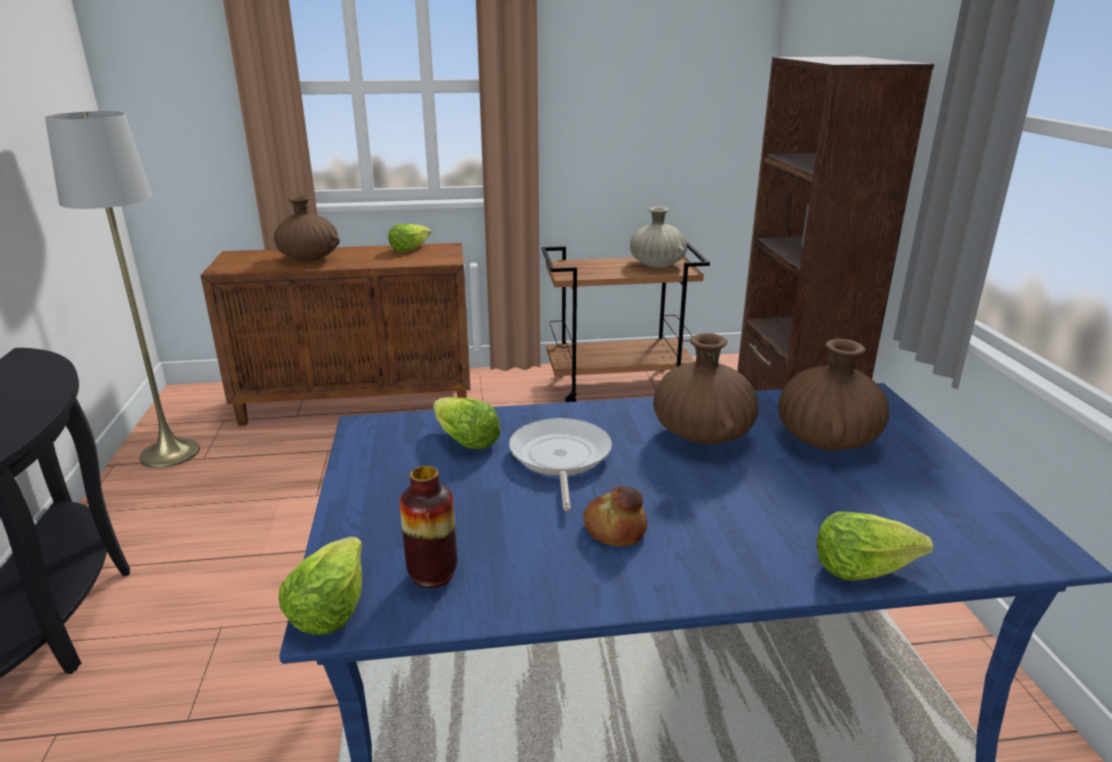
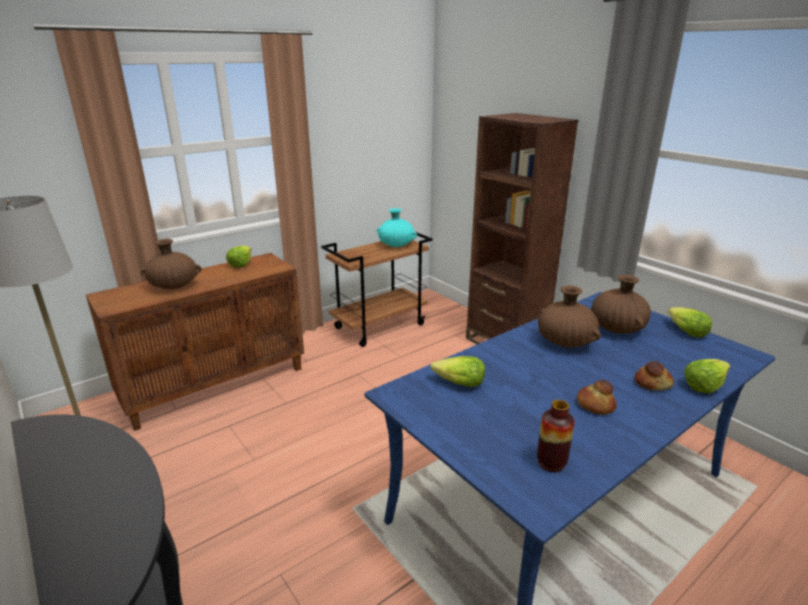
camera: 30 degrees left, 0 degrees up
(329, 607) = (529, 503): lettuce -> lettuce (686, 331)
(560, 458) = (520, 377): frying pan -> none
(656, 265) = (396, 245): beige vase -> turquoise vase
(765, 533) = (652, 383): none -> bread

